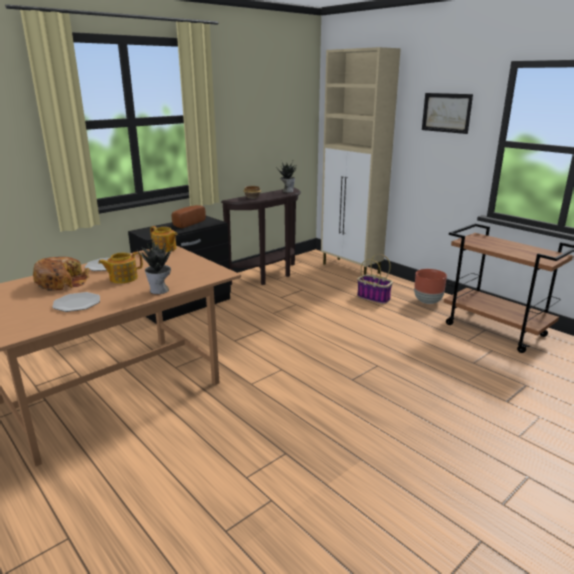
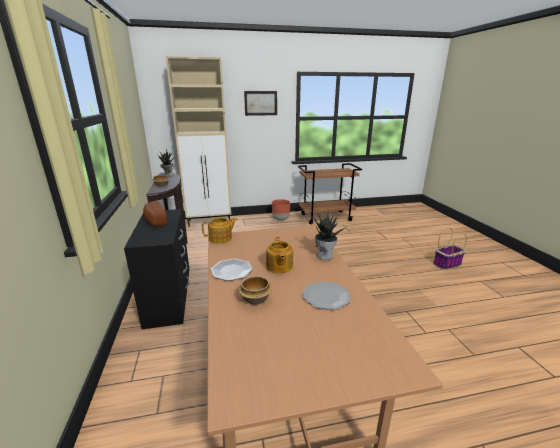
camera: 60 degrees left, 0 degrees up
(62, 282) = (255, 299): bread -> bowl
(374, 298) = (258, 229): basket -> basket (447, 264)

